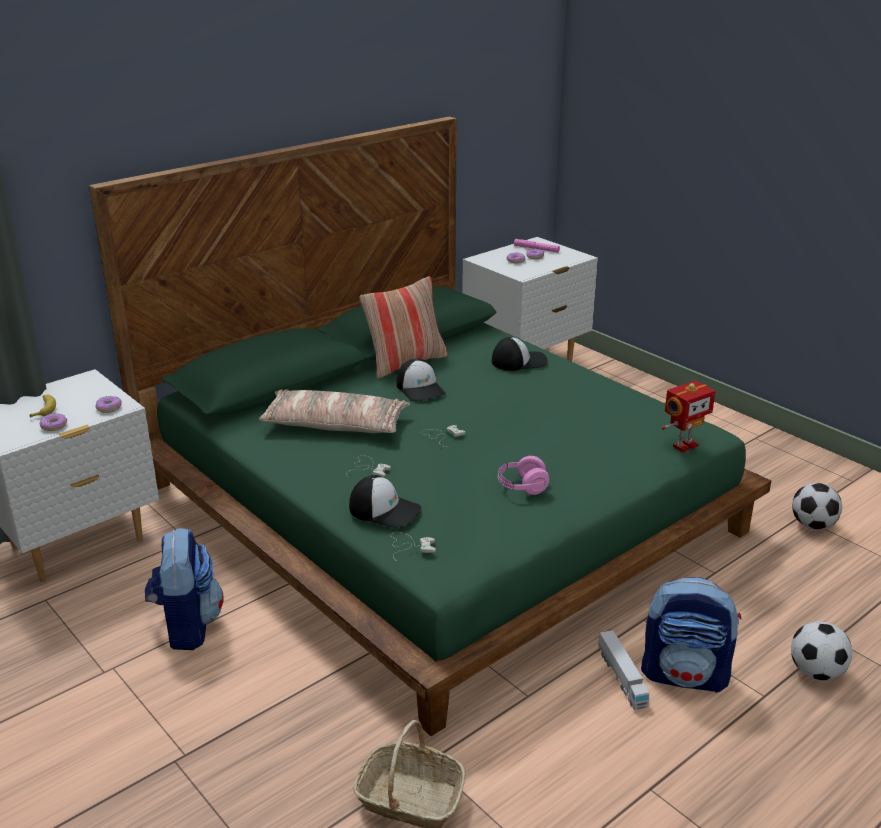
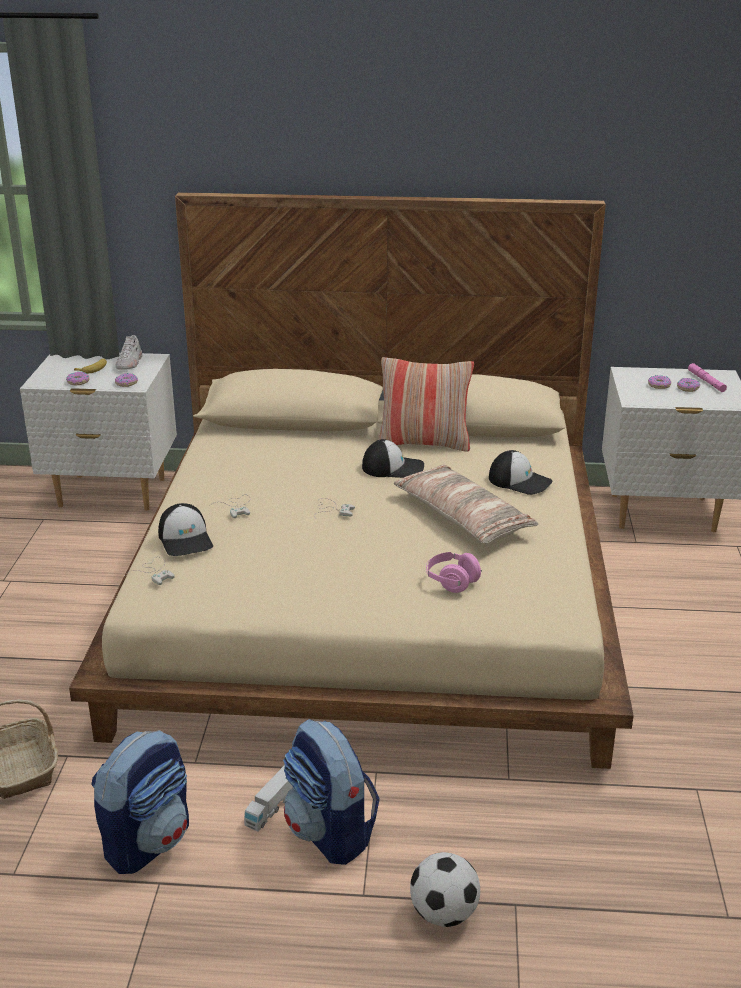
camera: 45 degrees right, 0 degrees up
(72, 390) = (130, 363): none -> white shoe
(187, 626) = (84, 579): backpack -> backpack (148, 841)
(334, 425) = (278, 466): pillow -> pillow (461, 517)
(420, 388) = (393, 467): cap -> cap turned 105 degrees counterclockwise
(440, 509) = (370, 595): green bed -> beige bed
(522, 487) = (313, 577): pink headphones -> pink headphones (451, 582)
(684, 445) = (517, 618): toy robot -> none
(812, 525) = (695, 804): football -> none

